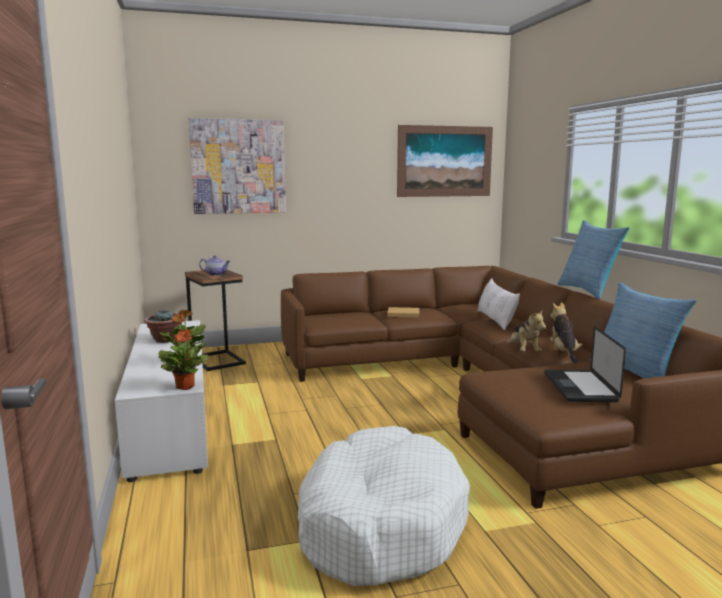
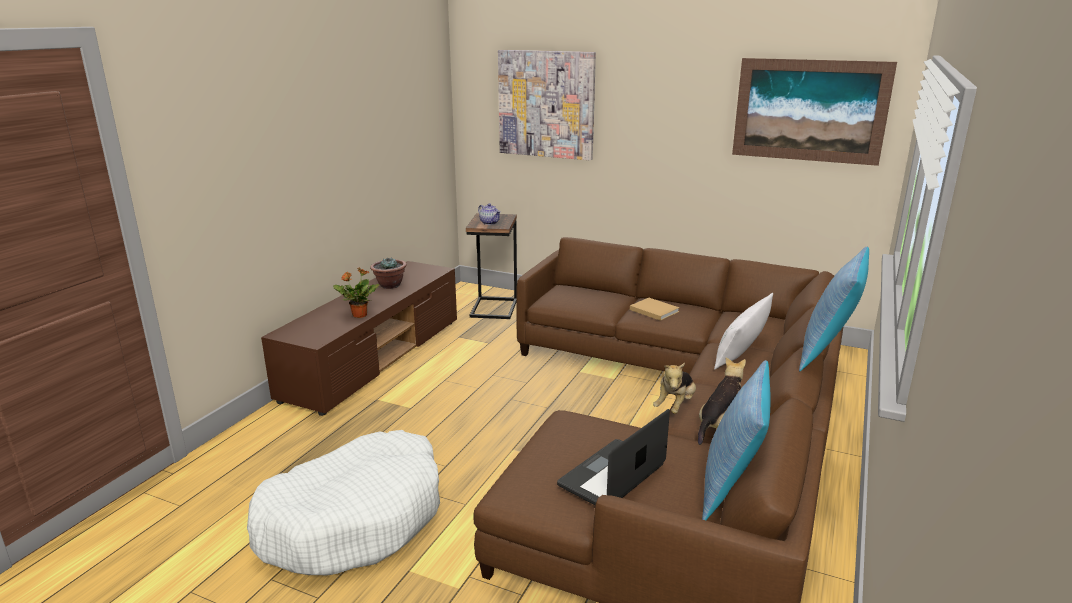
camera: 40 degrees right, 10 degrees up
(170, 419) = (375, 358): white tv stand -> brown tv stand
(185, 387) = (315, 340): potted plant -> none

